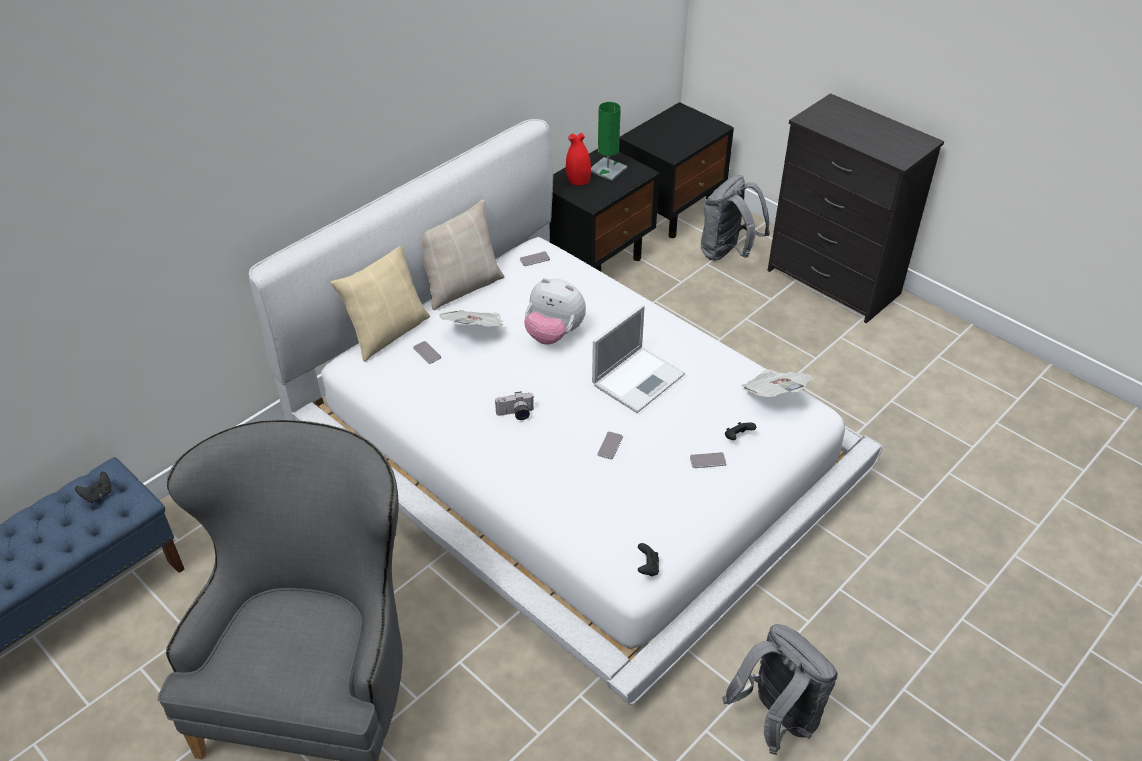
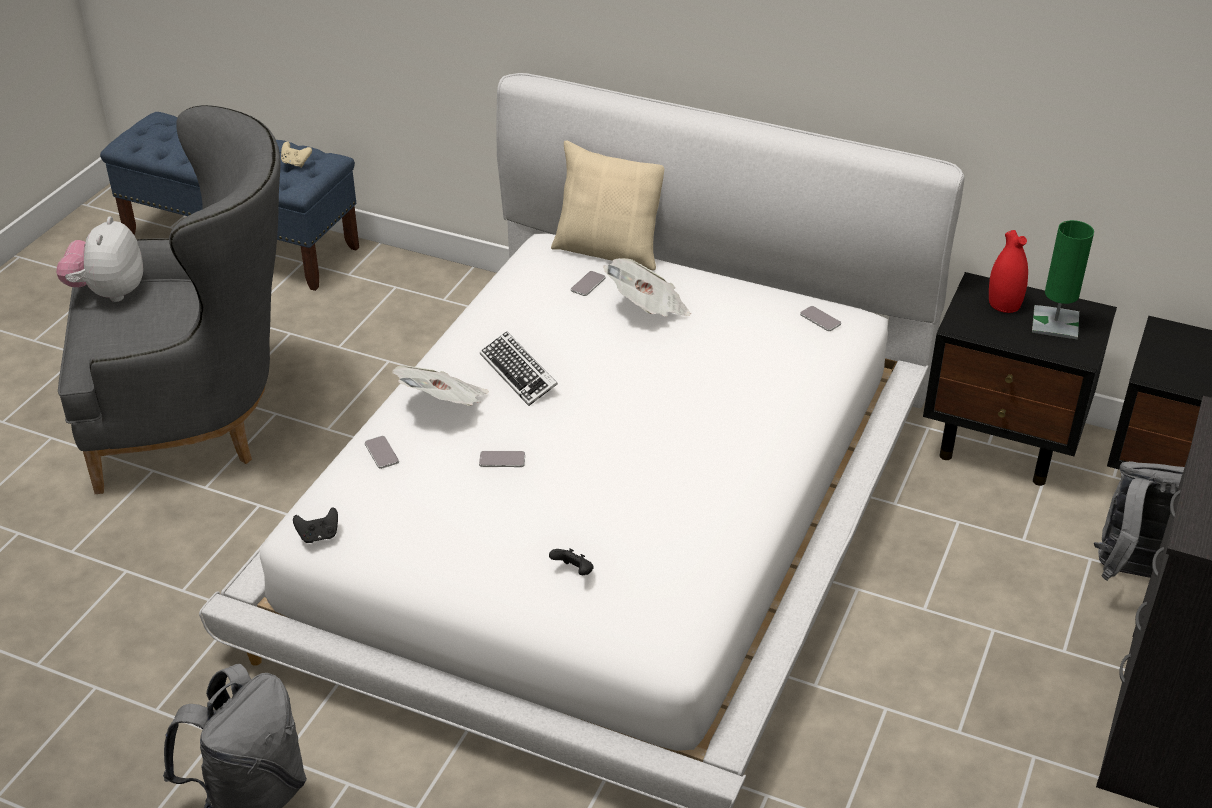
camera: 70 degrees right, 5 degrees down
(98, 495) = (296, 163): black game controller -> beige game controller
(461, 286) = (725, 279): beige pillow -> none
(516, 414) = (518, 373): camera -> keyboard
(554, 334) = (680, 368): plush toy -> plush toy (108, 293)
(639, 379) = (638, 458): laptop -> none
(708, 460) = (516, 551): phone -> phone (381, 453)
(774, 395) = (680, 595): newspaper -> newspaper (444, 404)

